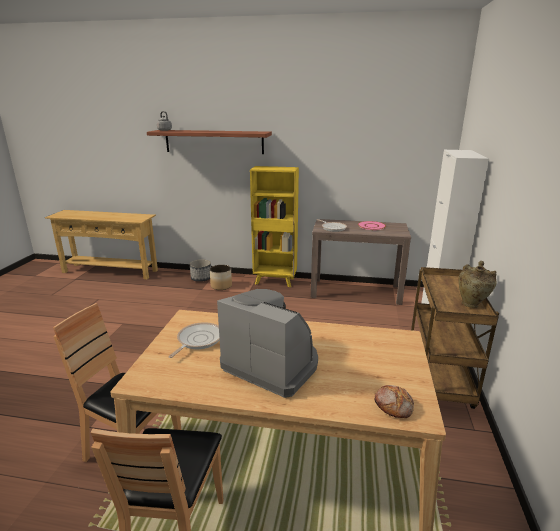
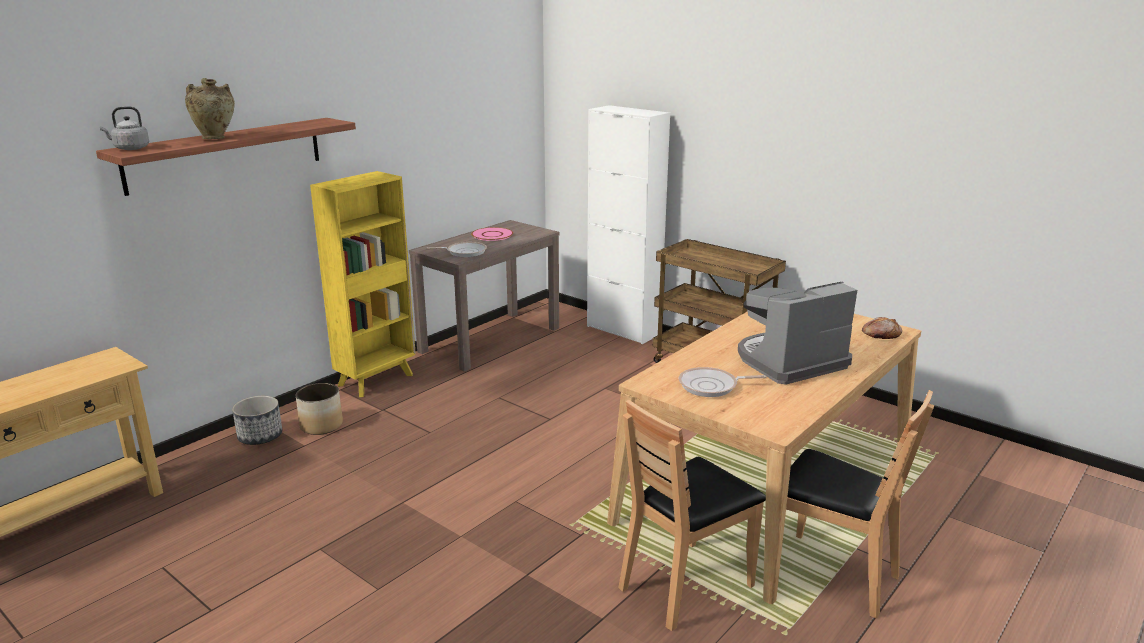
camera: 60 degrees left, 0 degrees up
(198, 340) = (711, 386): frying pan -> frying pan turned 60 degrees counterclockwise
(472, 304) = (743, 264): beige vase -> beige vase (215, 138)

